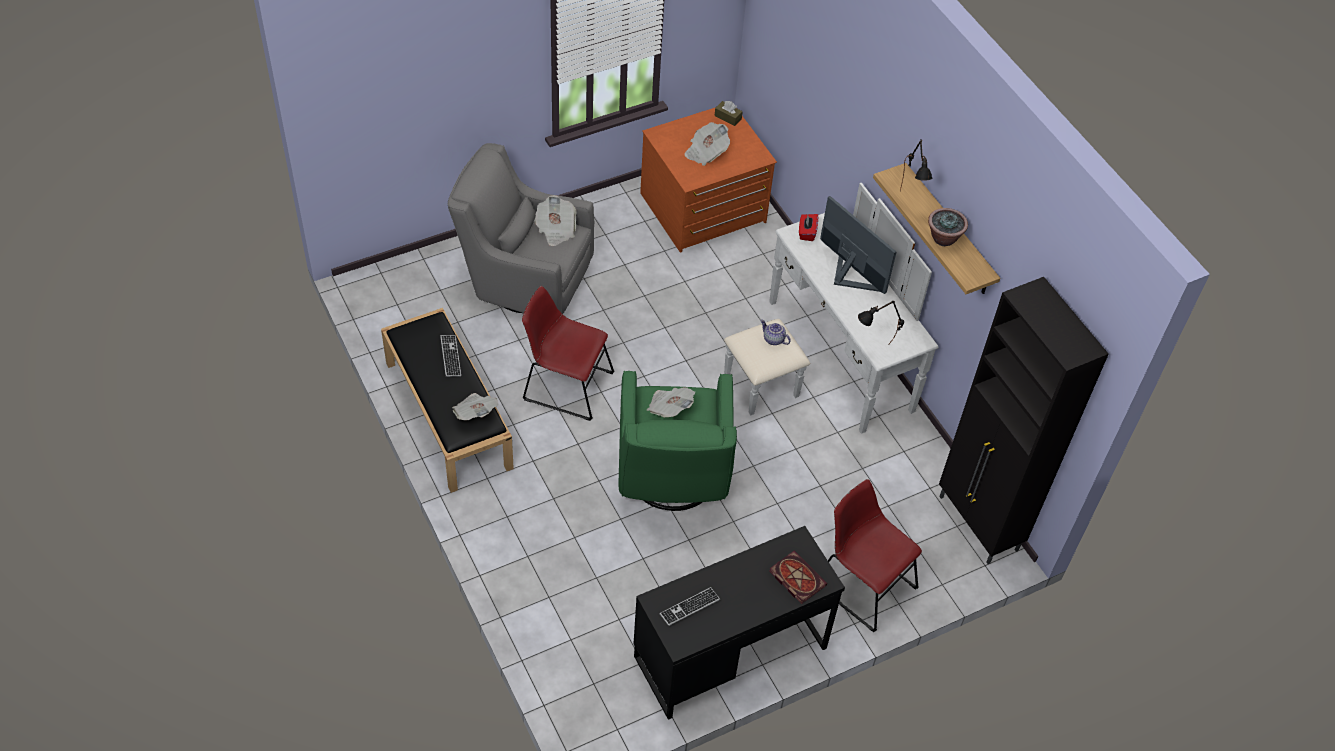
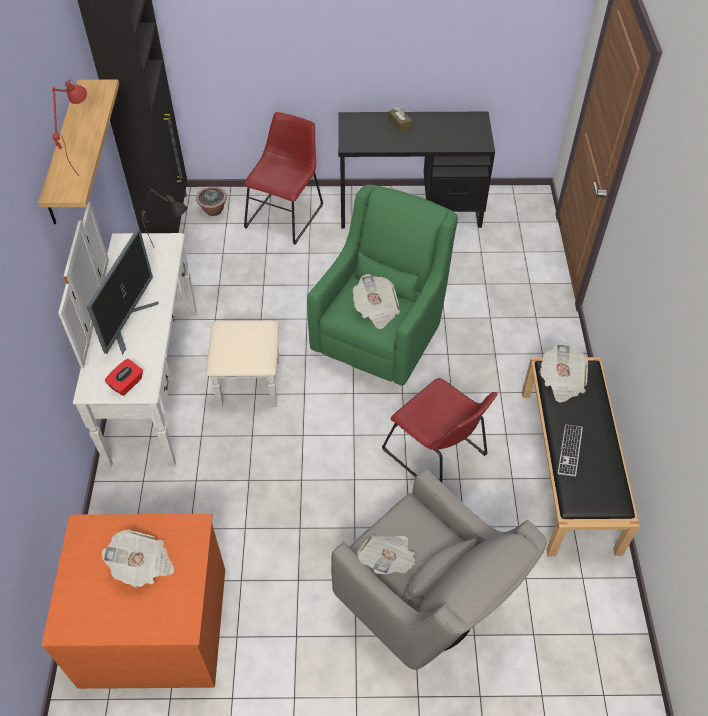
camera: 150 degrees left, 0 degrees up
(689, 607) = (459, 134): keyboard -> none
(728, 117) = (69, 616): brown tissue box -> brown tissue box (399, 124)
(773, 339) = (232, 346): teapot -> none
(795, 578) = (369, 126): book -> none
(848, 275) = (128, 322): monitor -> monitor turned 150 degrees counterclockwise
(861, 583) = (286, 214): red chair -> red chair turned 135 degrees counterclockwise
(909, 203) = (82, 161): black table lamp -> red table lamp
(943, 238) = (88, 122): potted plant -> potted plant (213, 211)

